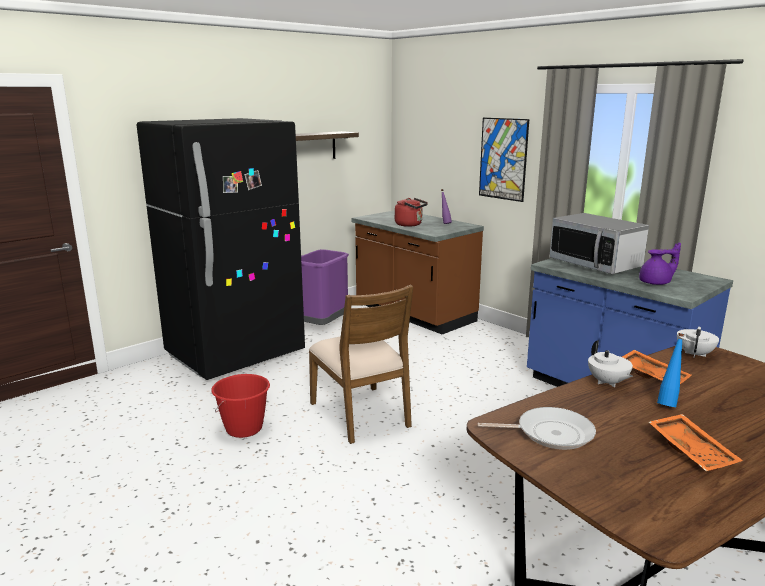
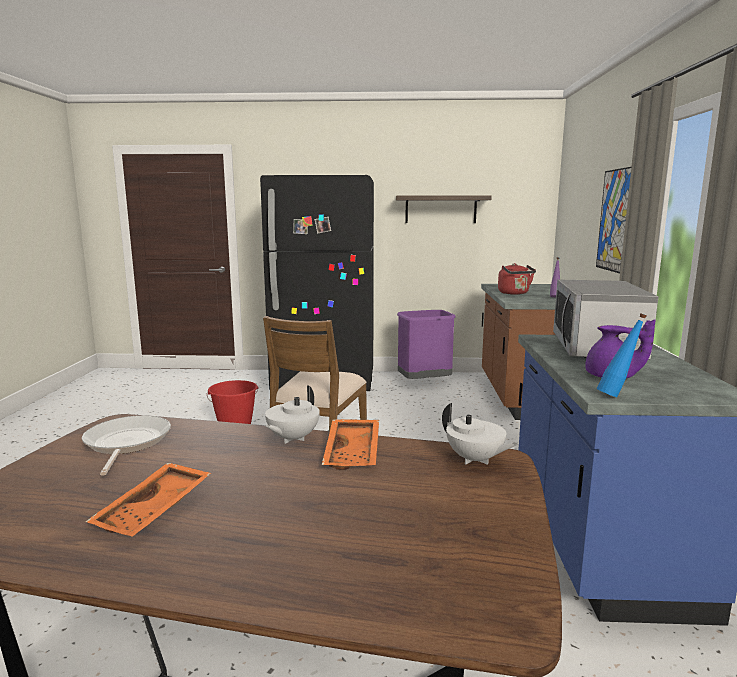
camera: 45 degrees right, 5 degrees down
(550, 433) = (126, 443): frying pan -> frying pan turned 150 degrees counterclockwise
(667, 403) = (279, 475): blue bottle -> blue bottle (617, 395)
(695, 354) = (475, 460): white teapot -> white teapot turned 60 degrees clockwise

